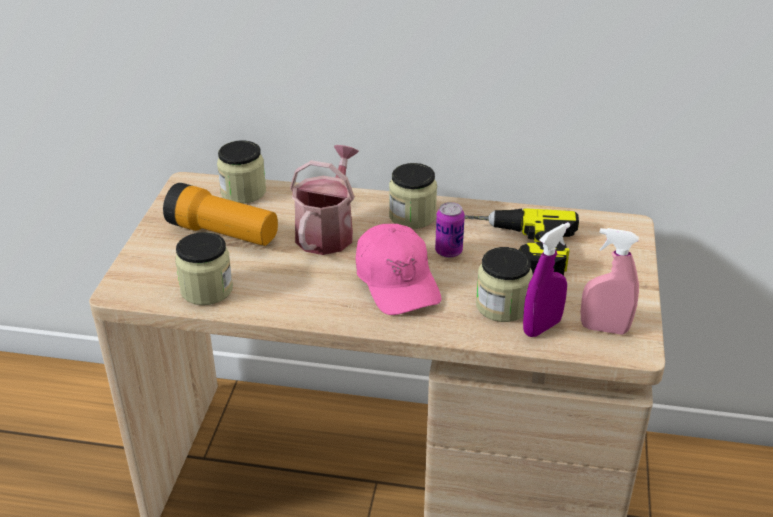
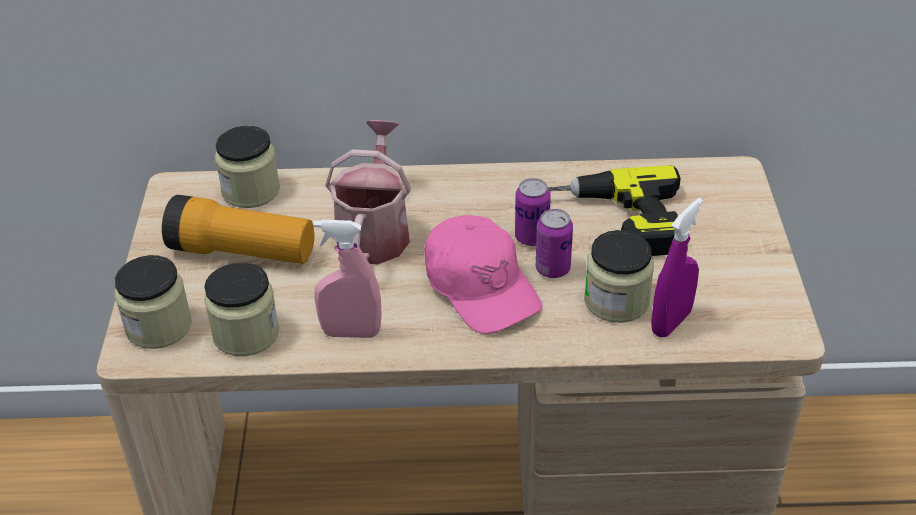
camera: 10 degrees left, 5 degrees up
(412, 216) = (473, 195): jar -> jar (158, 326)
(458, 276) = (553, 269): none -> can
(604, 328) = (743, 313): pink spray bottle -> pink spray bottle (351, 332)

